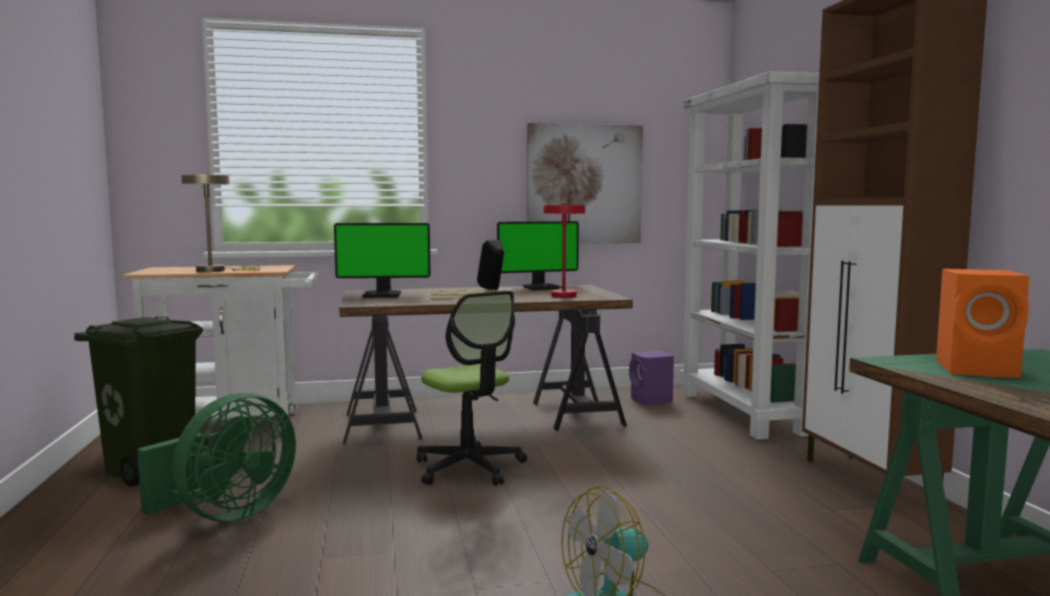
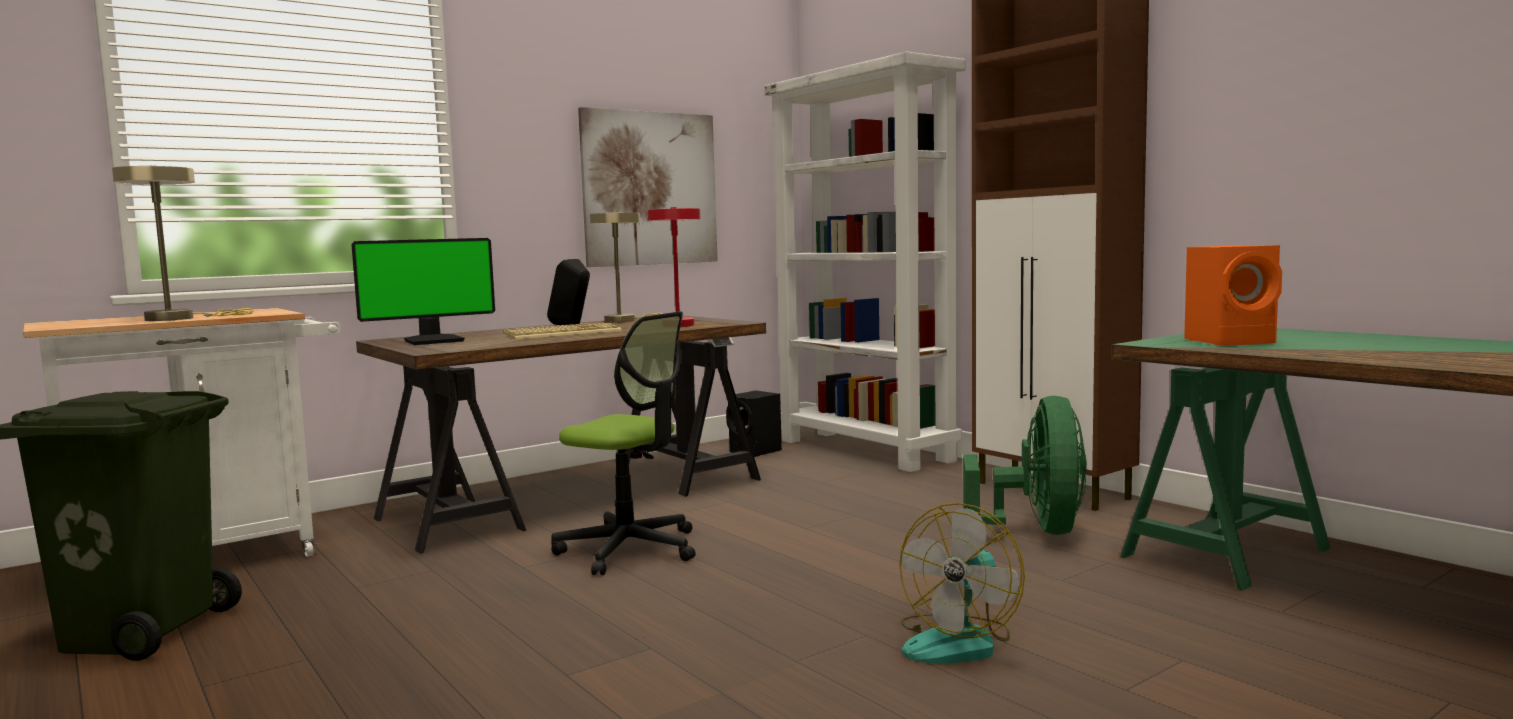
camera: 25 degrees left, 0 degrees up
(226, 514) = (358, 660): green fan -> green fan (1036, 532)
(542, 287) = (624, 320): monitor -> beige table lamp
(651, 401) = (756, 452): purple speaker -> black speaker

